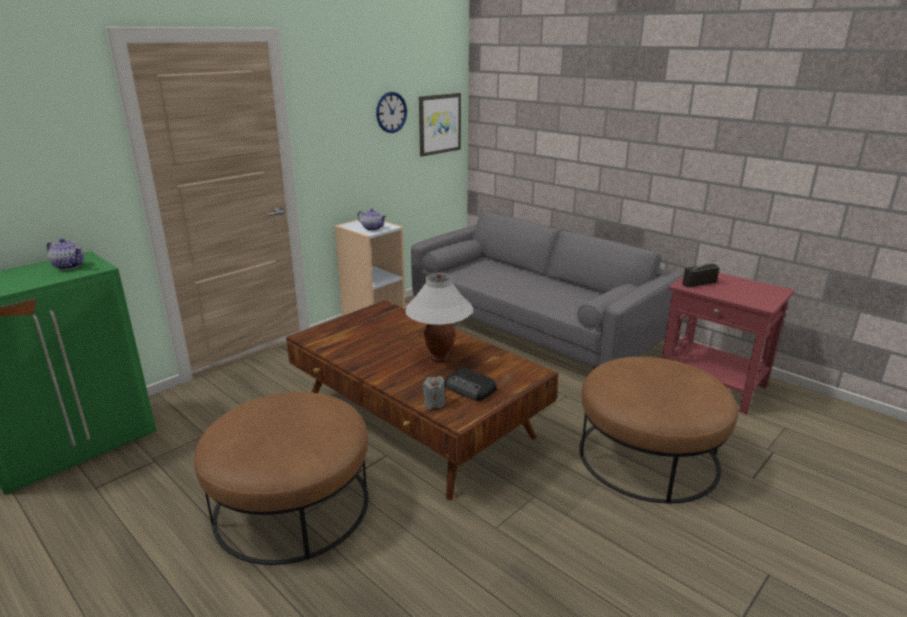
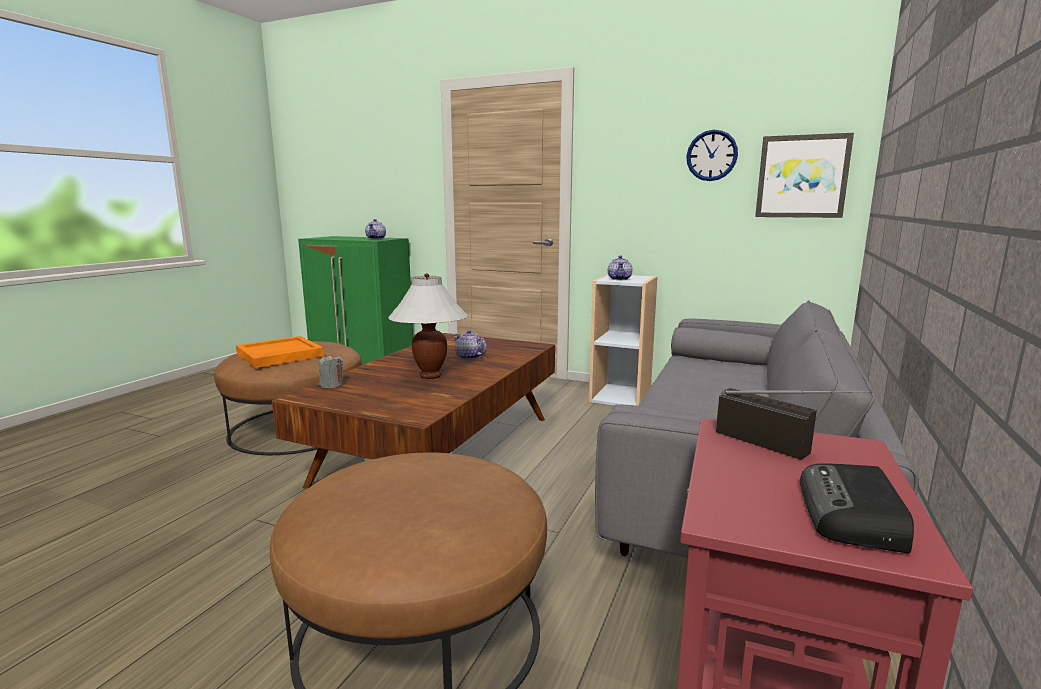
camera: 70 degrees right, 10 degrees down
(296, 432) = (279, 355): none -> orange tray
(394, 337) = (468, 357): none -> teapot
(470, 389) = (365, 394): radio -> radio (851, 515)

